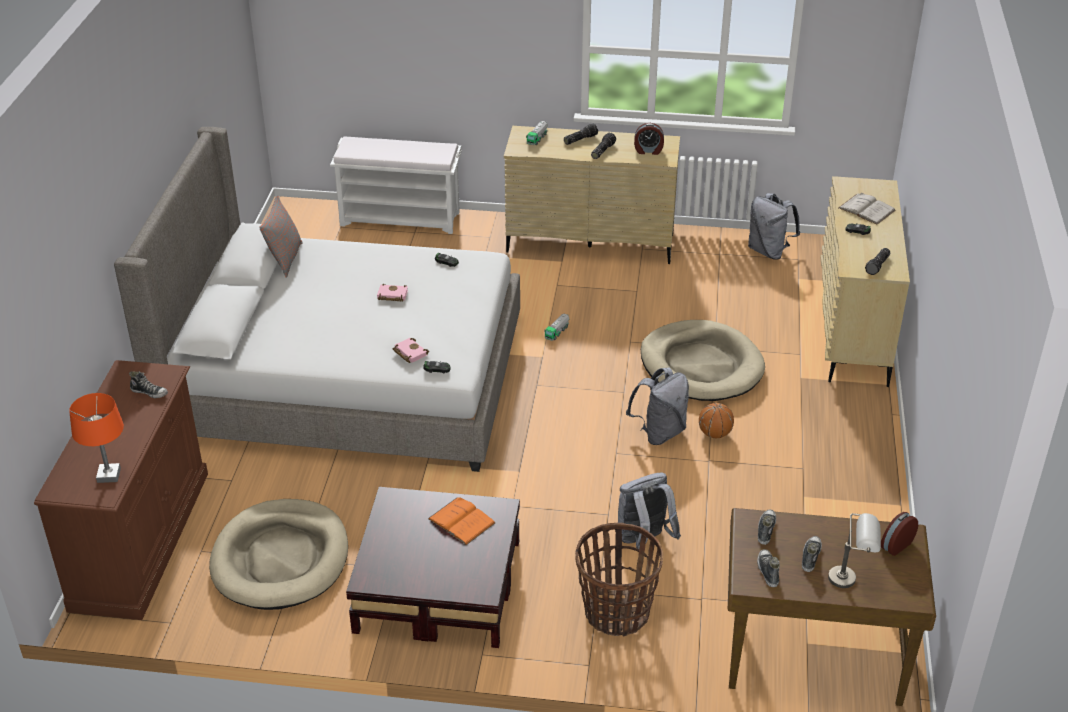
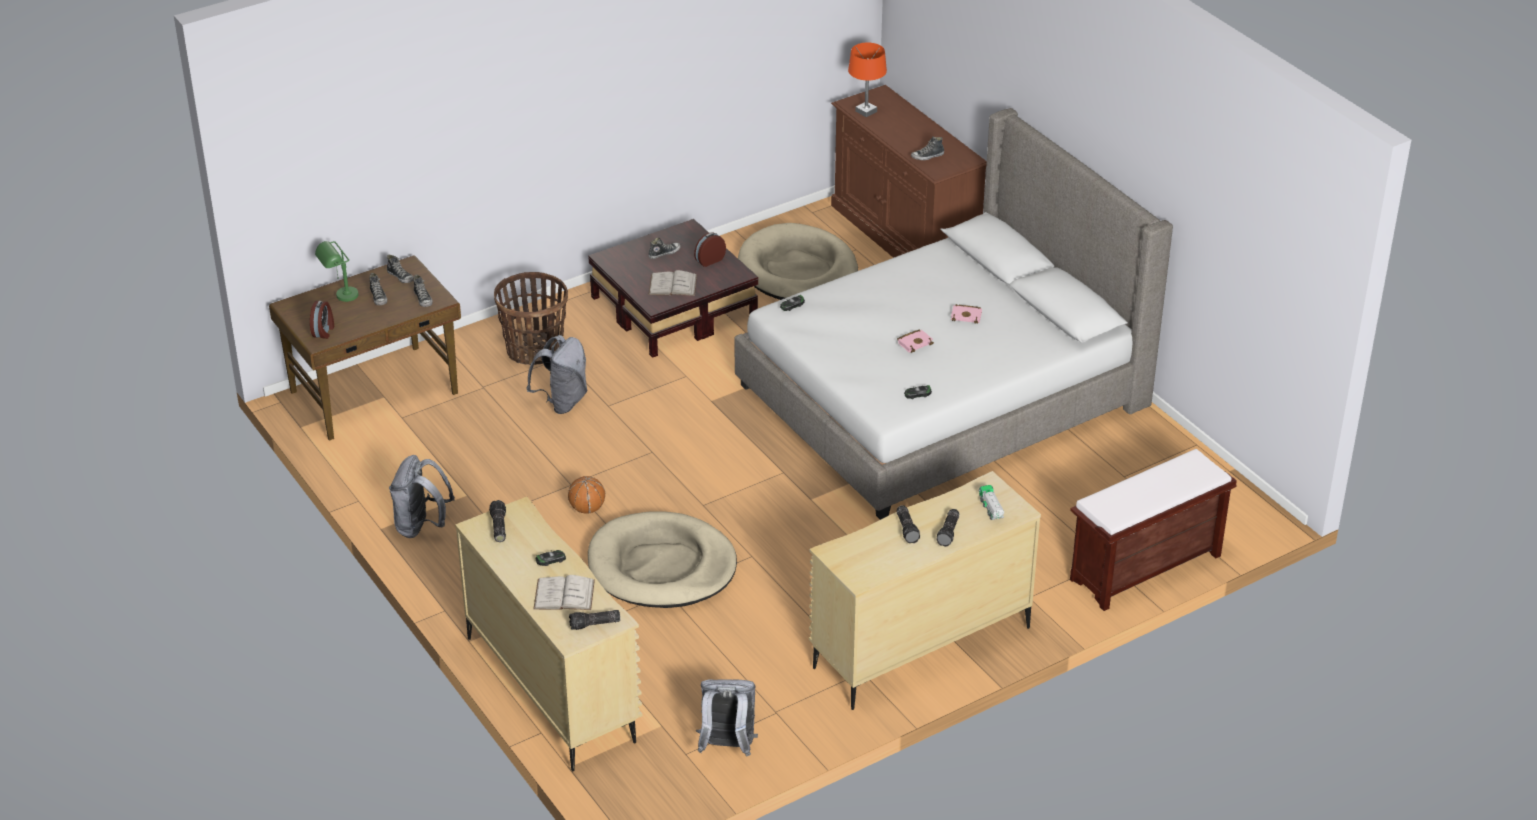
camera: 140 degrees right, 0 degrees up
(285, 259) = (1049, 328): grey pillow -> none
(401, 218) = (1144, 569): white bench -> brown bench
(409, 352) = (829, 305): pink book -> pink book (967, 316)
(425, 563) = (664, 253): none -> shoe
(461, 521) = (672, 285): orange book -> white book
(557, 332) = (828, 529): toy truck -> none
(648, 151) = (862, 554): alarm clock -> alarm clock (709, 260)
(659, 432) = (634, 486): grey backpack -> grey backpack (421, 526)
(851, 578) = (340, 298): grey table lamp -> green table lamp
(861, 186) = (594, 625): none -> flashlight

